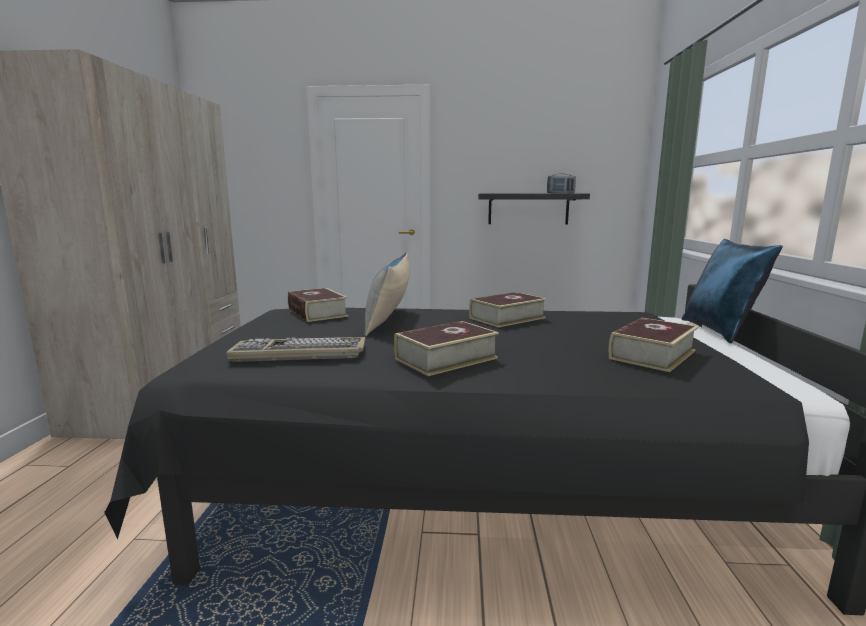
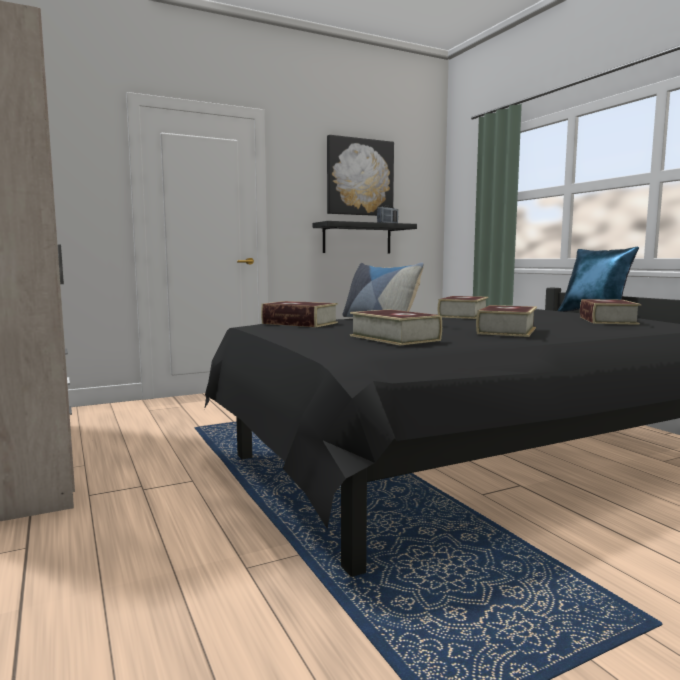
camera: 30 degrees left, 5 degrees down
(298, 353) = (394, 338): keyboard -> book
(534, 144) = (359, 177): none -> picture

